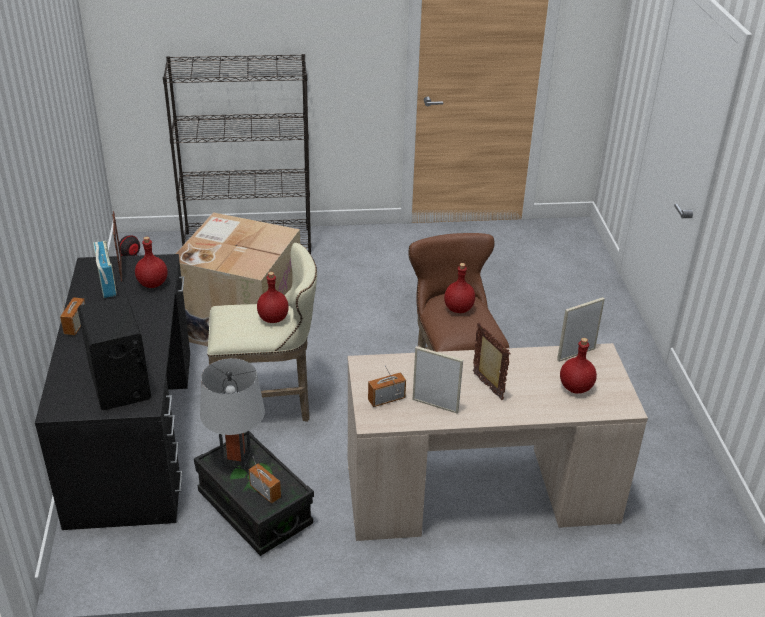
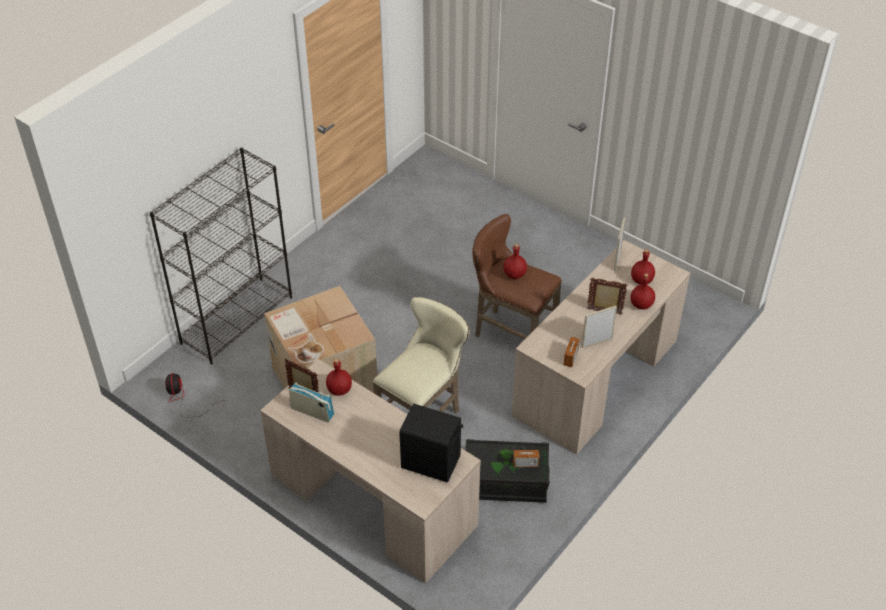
camera: 45 degrees left, 10 degrees up
(76, 325) = (343, 451): radio -> none
(133, 432) = (373, 499): black desk -> beige desk
(236, 458) = (484, 460): grey table lamp -> none
(273, 318) = (428, 357): red bottle -> red bottle (641, 304)

